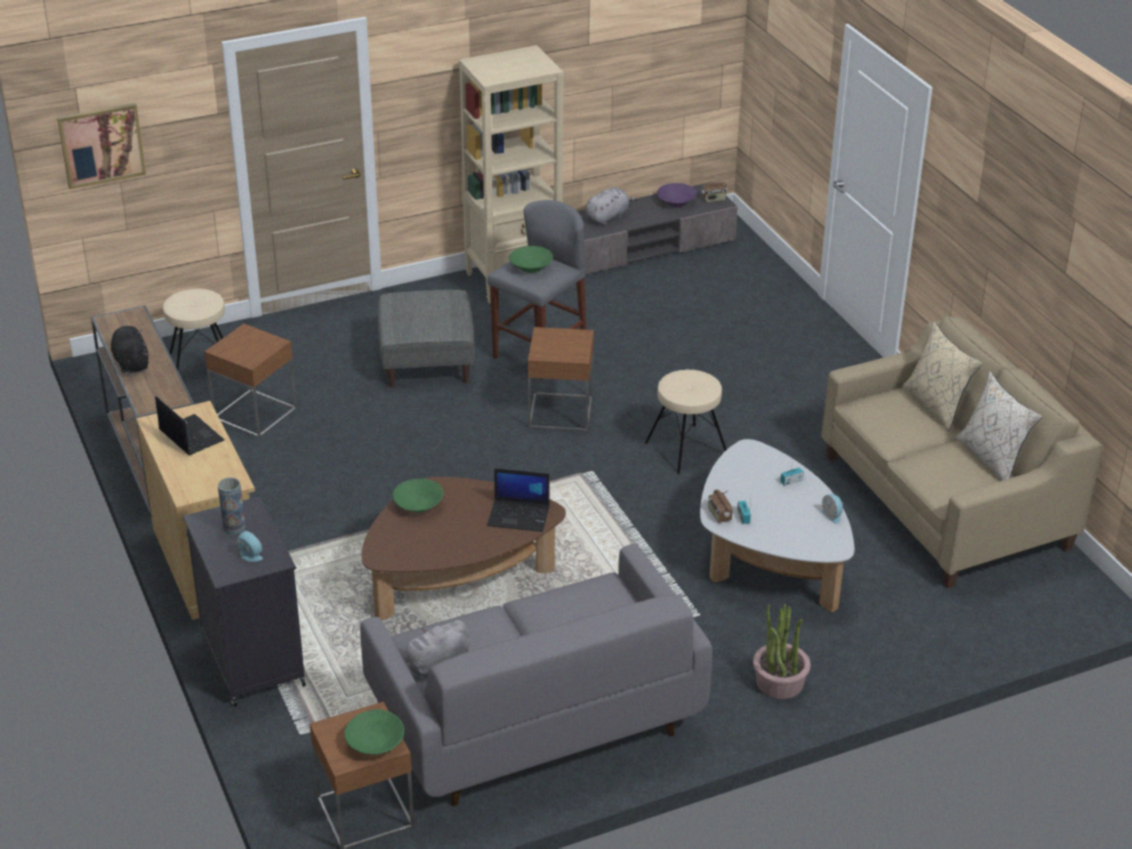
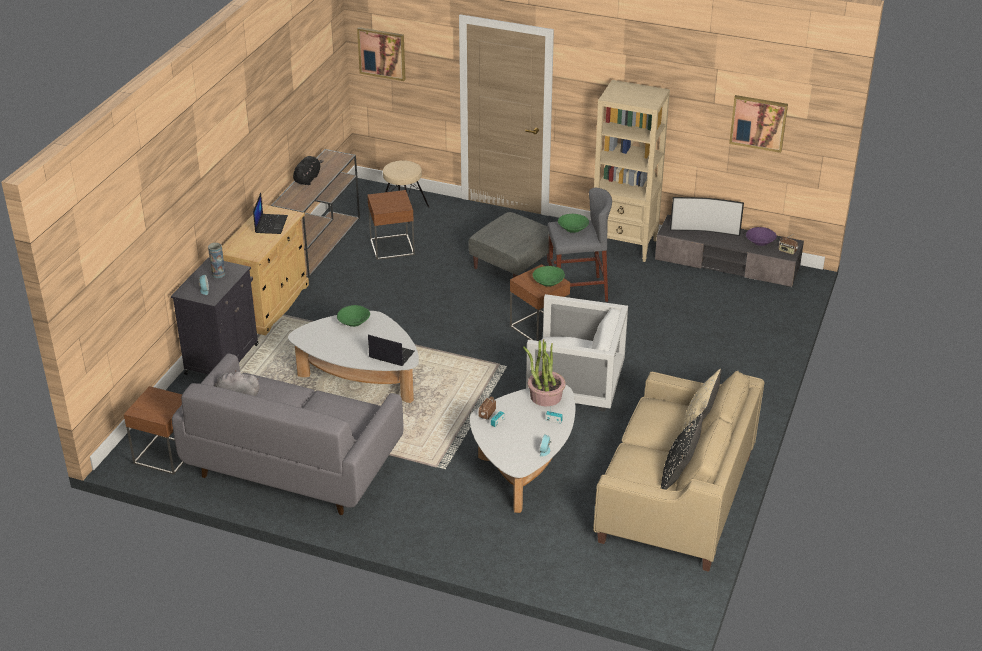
camera: 45 degrees right, 0 degrees up
(375, 744) = (158, 411): green bowl -> green bowl (548, 282)
(458, 580) = (360, 379): brown coffee table -> white coffee table
(519, 516) = (391, 355): laptop -> laptop turned 150 degrees clockwise
(608, 217) = (705, 231): grey plush toy -> television
(646, 50) = (758, 123): none -> picture
(687, 449) = (574, 384): beige stool -> white armchair
(779, 682) = (430, 527): potted plant -> potted plant (545, 396)
(992, 459) = (679, 475): beige pillow -> black pillow

